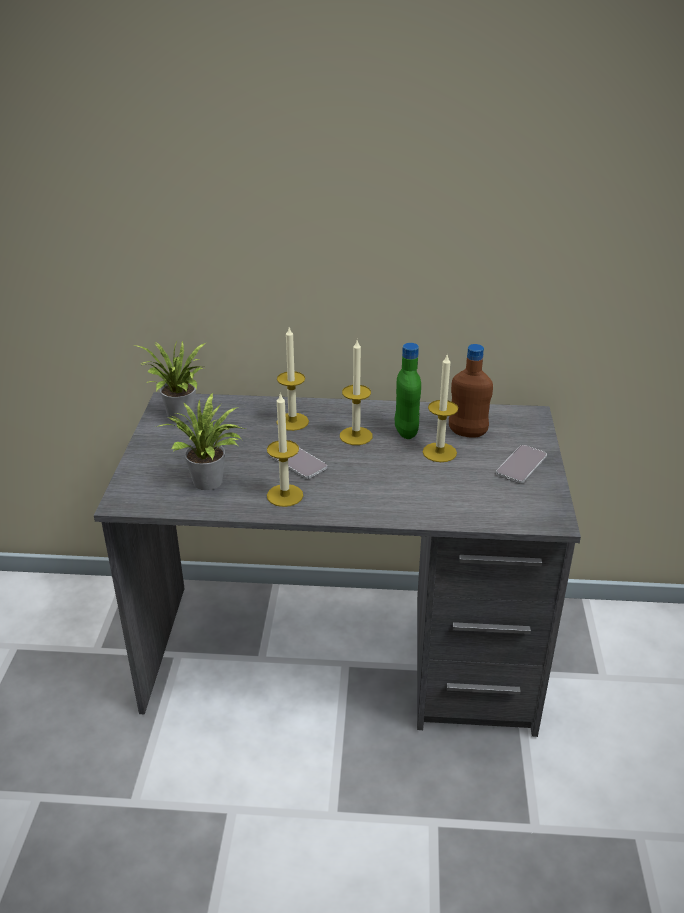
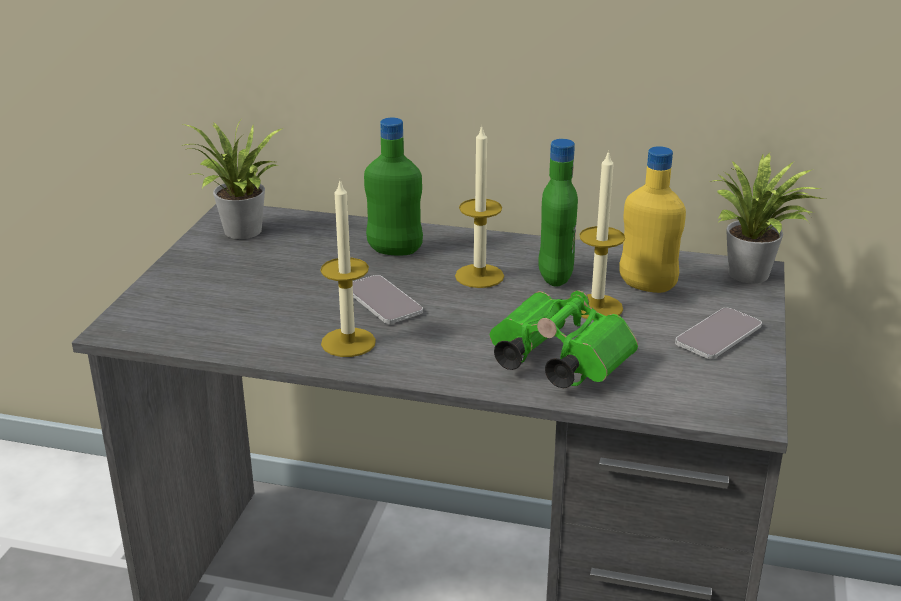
camera: 10 degrees right, 5 degrees down
(210, 483) = (248, 317): potted plant -> potted plant (752, 276)
(292, 421) = (394, 251): candle -> green bottle
(423, 496) = (554, 362): none -> green binoculars
(467, 433) = (647, 286): brown bottle -> yellow bottle

